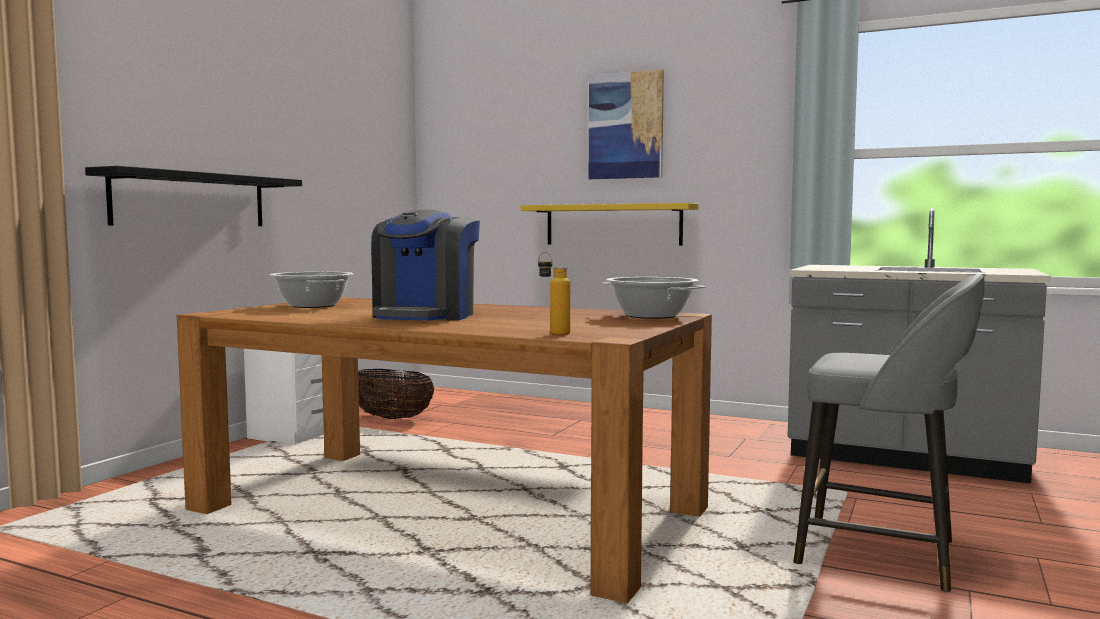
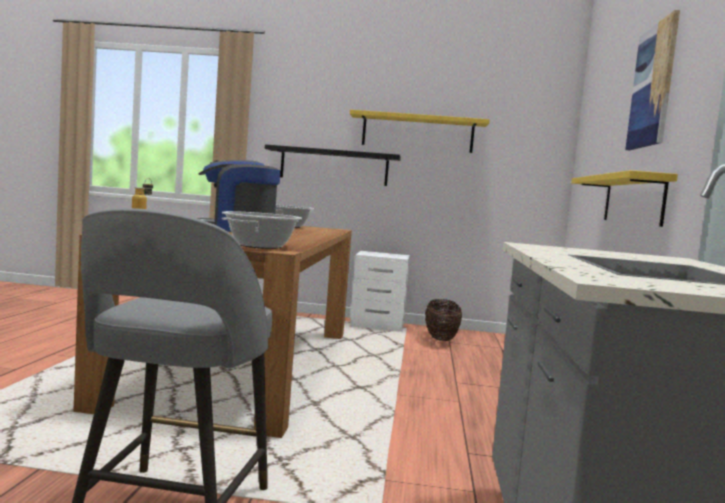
camera: 70 degrees right, 0 degrees up
(287, 146) = (417, 133): none -> yellow shelf

